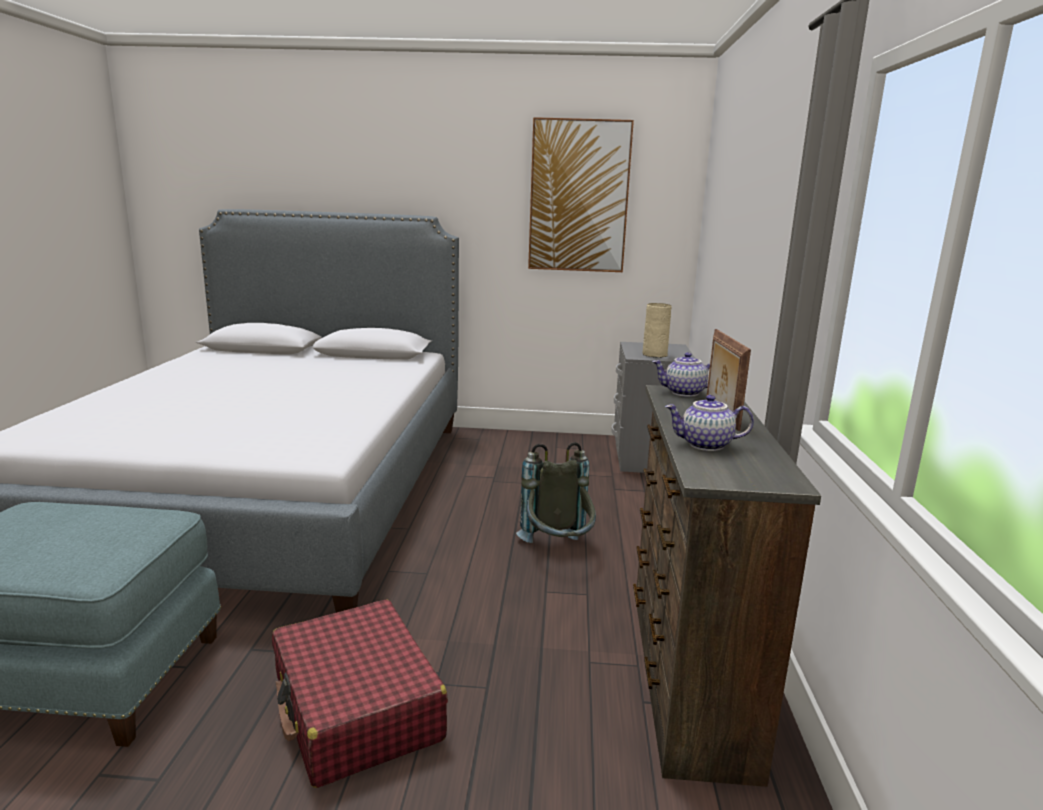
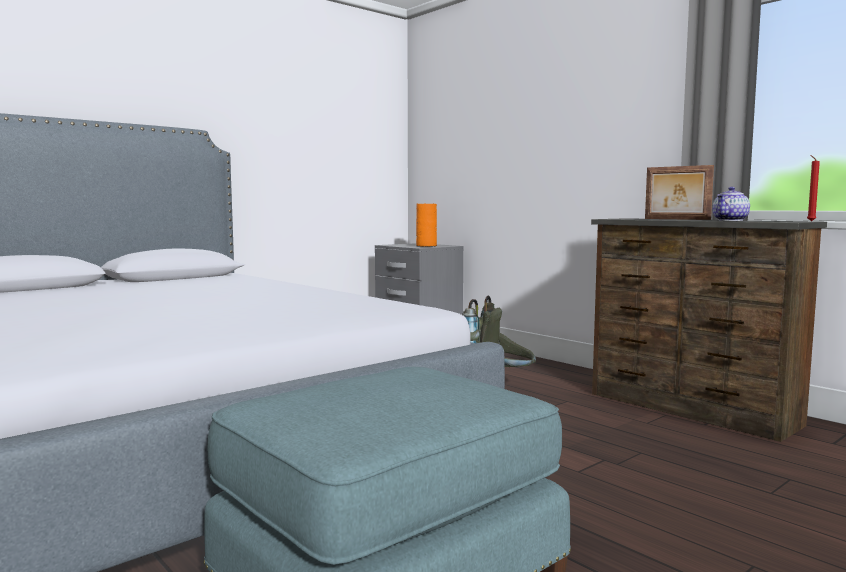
camera: 45 degrees left, 10 degrees down
(356, 708) = (617, 494): red suitcase -> none
(579, 196) = (324, 119): picture -> none
(654, 354) = (425, 246): beige vase -> orange vase
(684, 393) = (622, 218): teapot -> none
(777, 486) = (810, 221): none -> red candle

